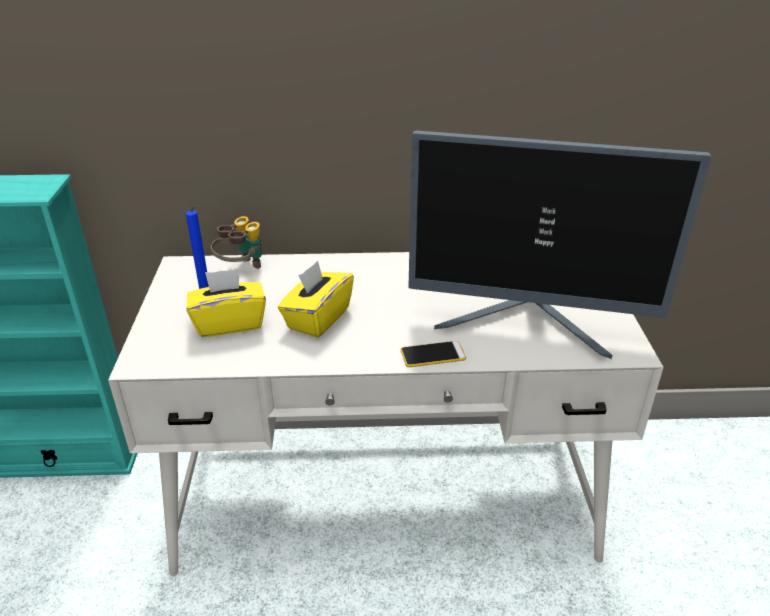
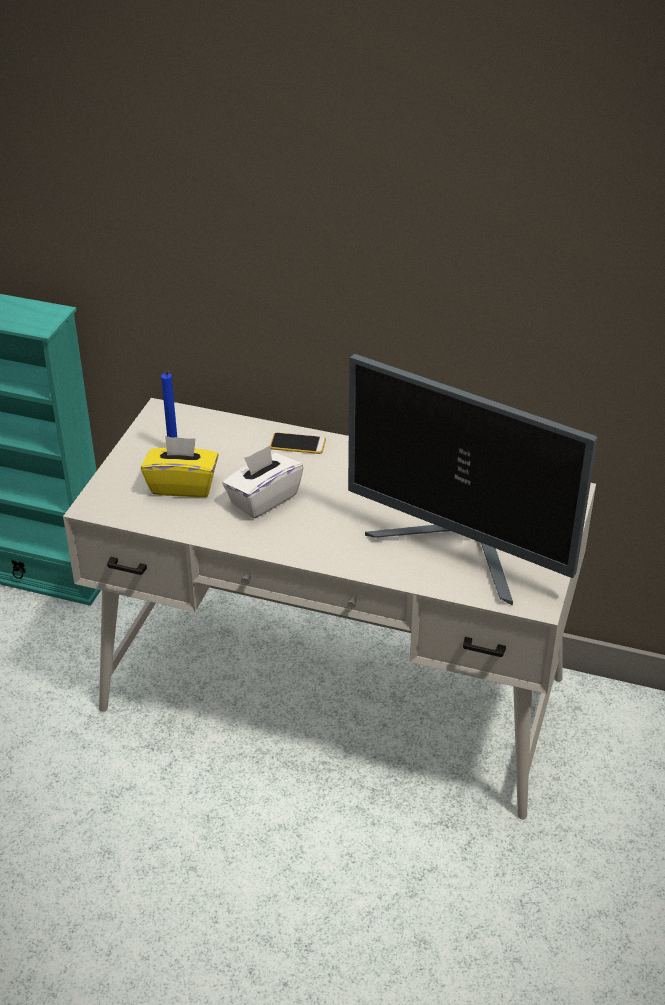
camera: 20 degrees right, 5 degrees up
(241, 269) = (218, 428): binoculars -> none
(317, 318) = (263, 499): yellow tissue box -> white tissue box
(433, 355) = (347, 560): phone -> phone (298, 444)

